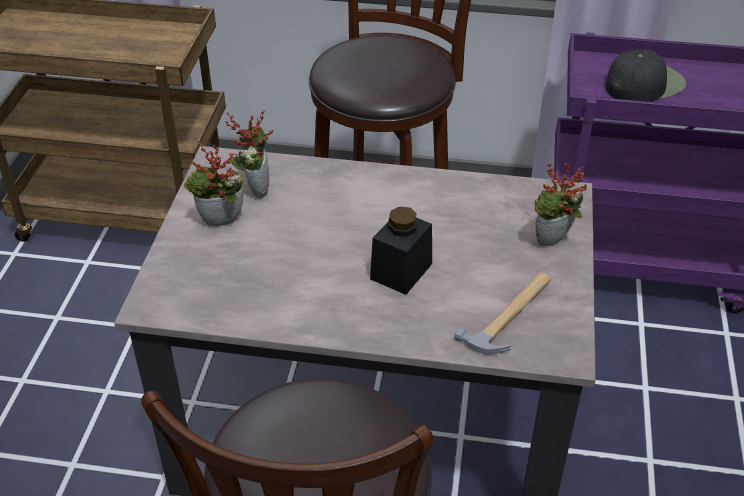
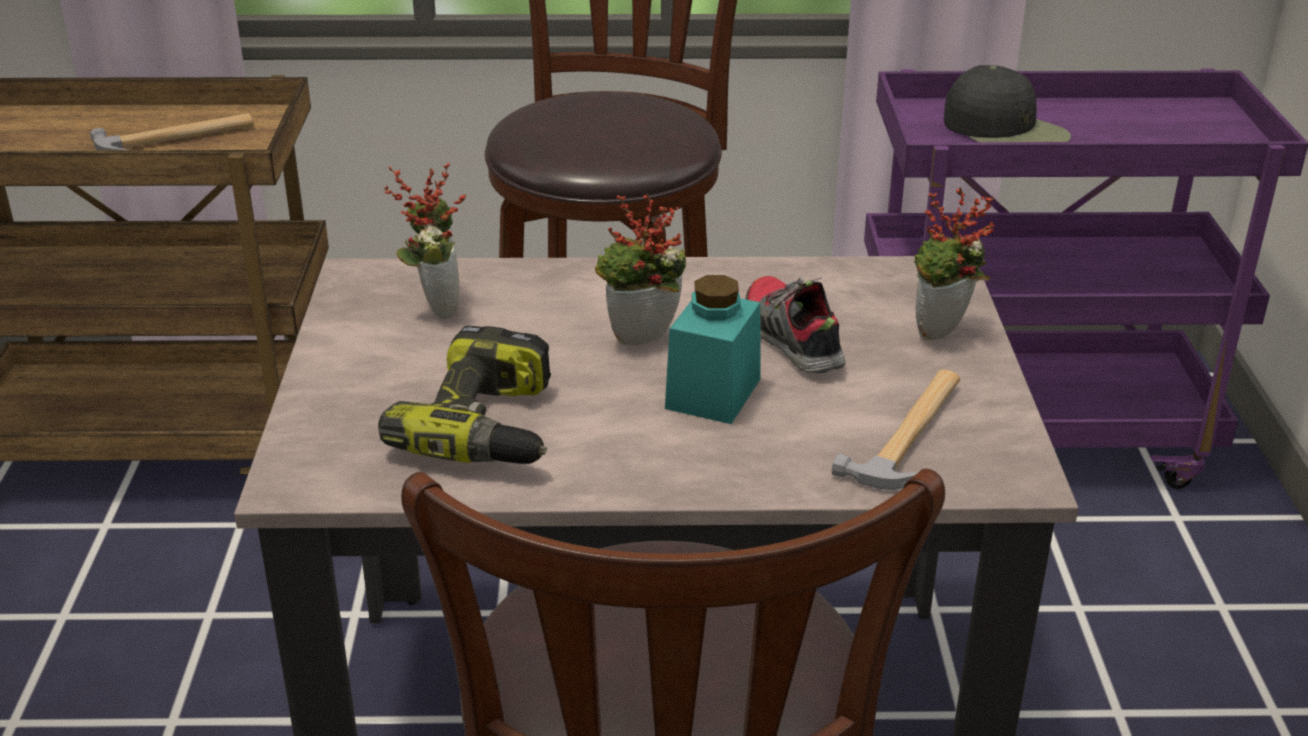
camera: 10 degrees left, 10 degrees down
(131, 46) = (176, 139): none -> hammer
(220, 224) = (389, 359): potted plant -> potted plant (642, 342)
(266, 280) = (490, 427): none -> power drill
(401, 271) = (713, 393): black jar -> turquoise jar
(458, 236) = (790, 339): none -> shoe
(644, 84) = (1006, 130): black cap -> black cap turned 90 degrees clockwise

